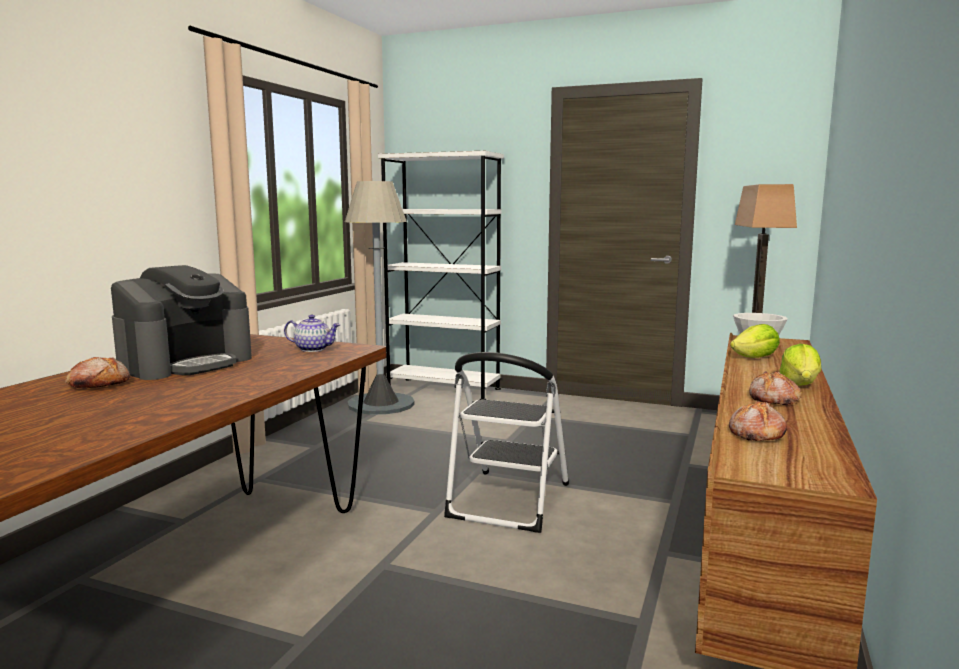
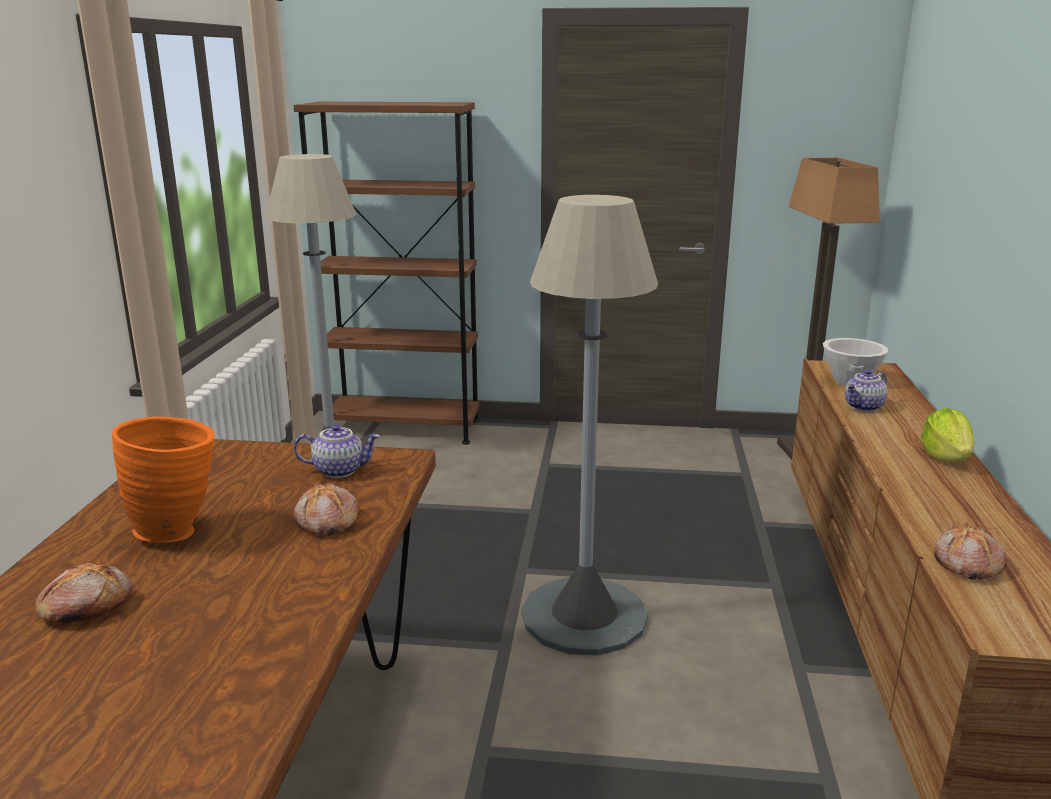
camera: 15 degrees left, 10 degrees up
(186, 363) = (179, 530): coffee machine -> orange vase
(443, 389) = (404, 428): white bookcase -> brown bookcase
(507, 502) = (584, 616): step ladder -> grey floor lamp
(755, 358) = (864, 407): lettuce -> teapot
(773, 399) = (938, 491): bread -> bread (326, 521)

